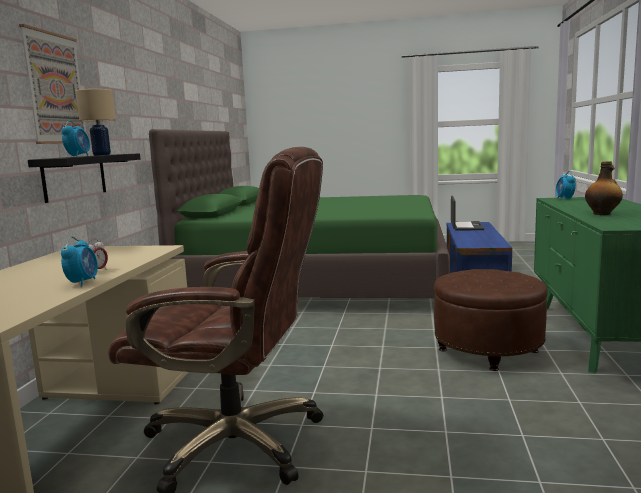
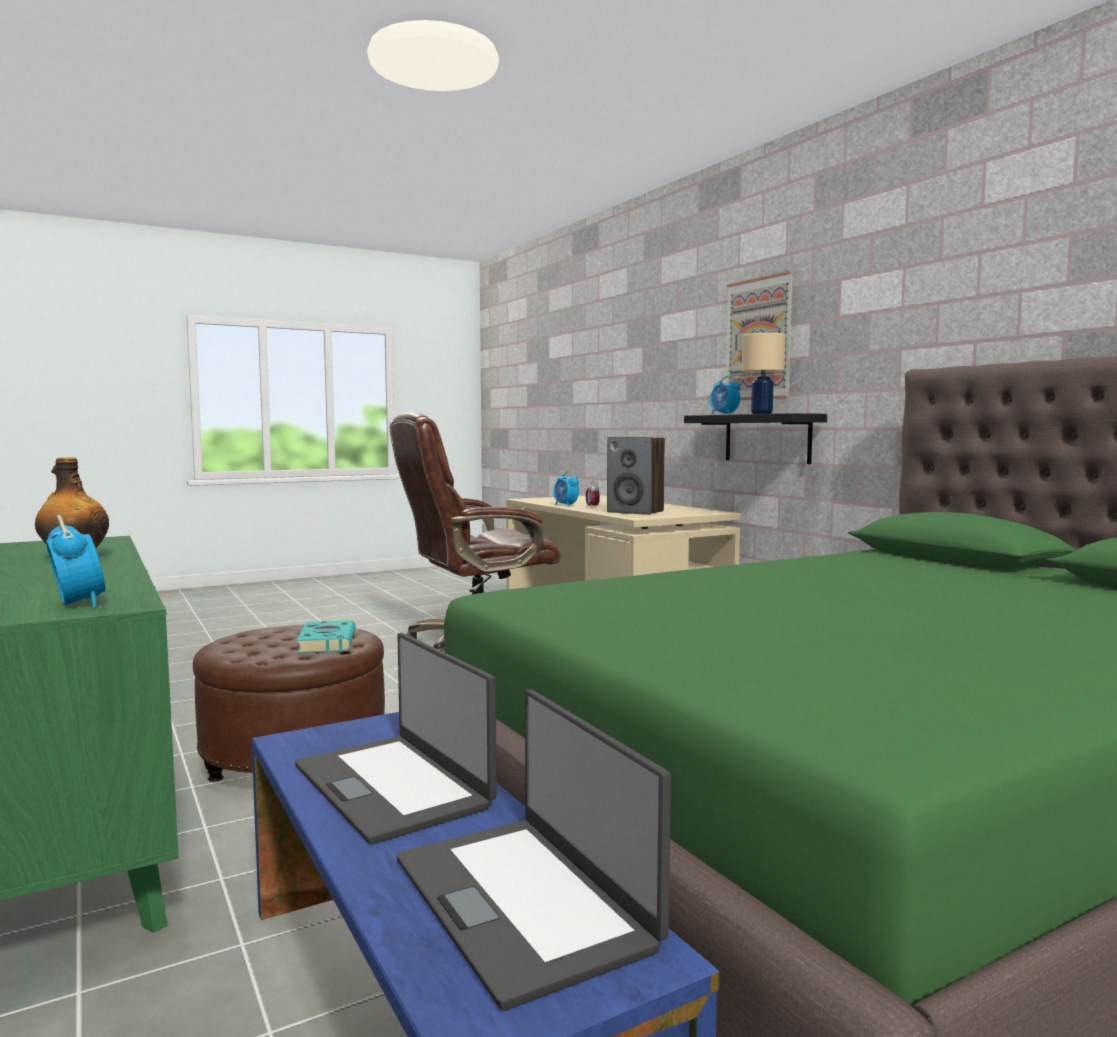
camera: 140 degrees right, 5 degrees down
(118, 256) = (636, 512): none -> speaker
(469, 276) = (327, 642): none -> turquoise book
(476, 236) = (393, 785): none -> laptop

